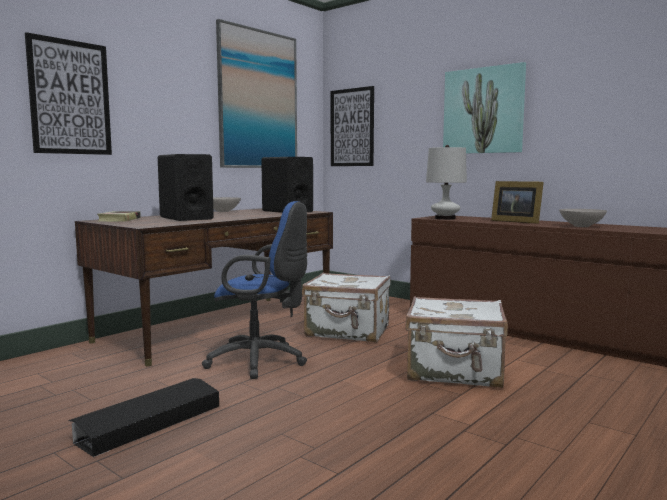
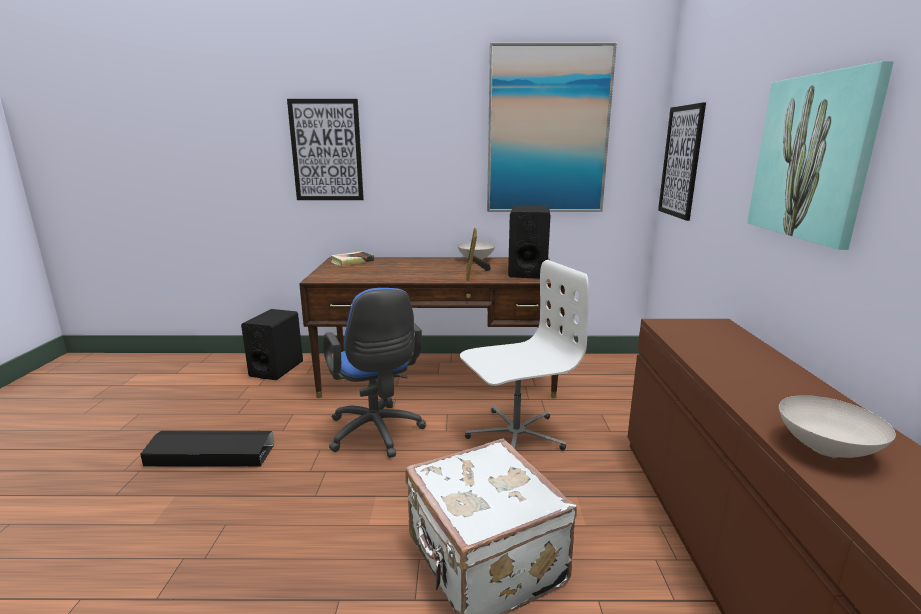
camera: 50 degrees right, 10 degrees up
(186, 218) = (396, 269): black speaker -> black speaker (276, 369)
(348, 332) = (515, 435): white suitcase -> white office chair
(445, 218) = (681, 333): white table lamp -> none
(515, 221) = (760, 379): picture frame -> picture frame (474, 274)

